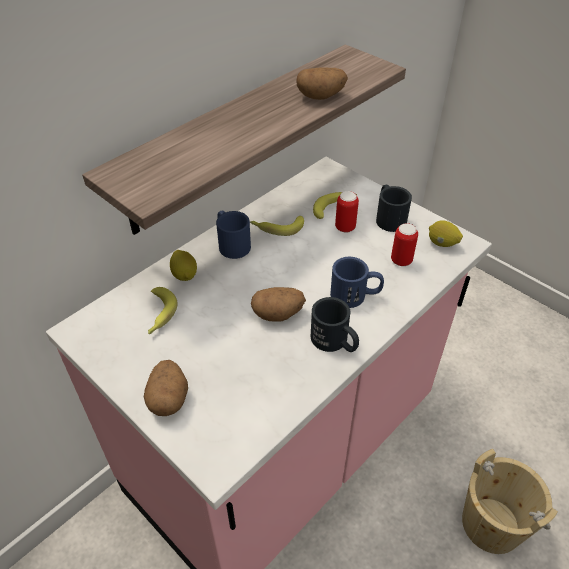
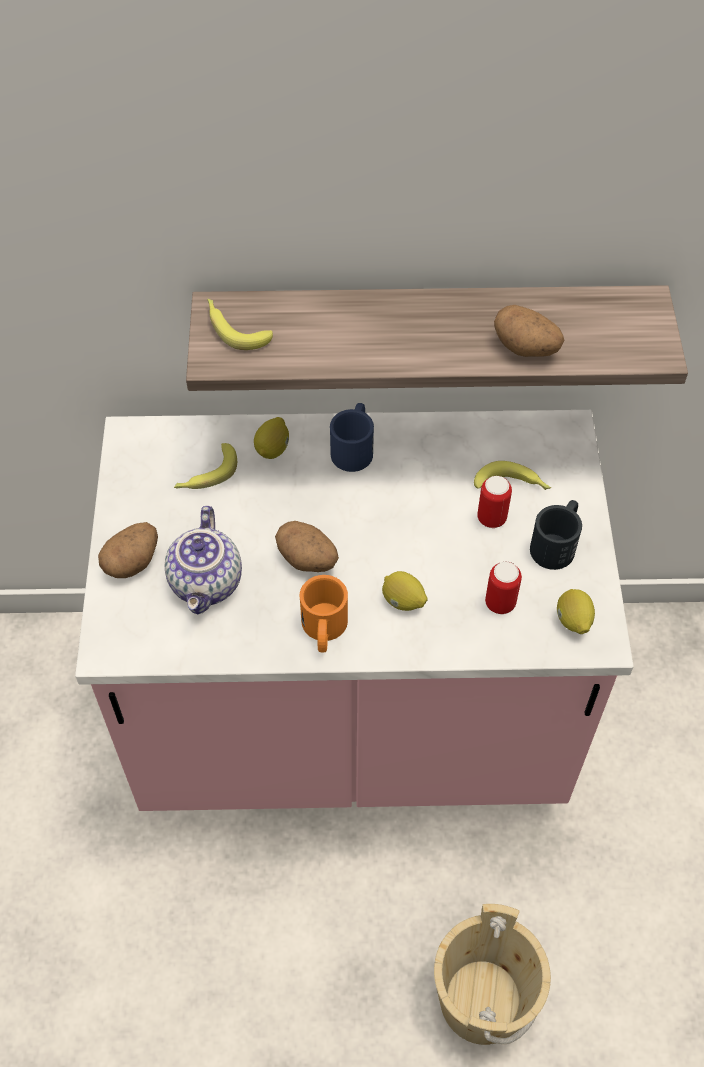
camera: 45 degrees right, 10 degrees up
(235, 372) = (208, 583): none -> teapot
(276, 228) = (420, 463): banana -> banana (234, 328)
(335, 342) = (324, 630): black mug -> orange mug
(355, 295) = (403, 601): blue mug -> lemon

